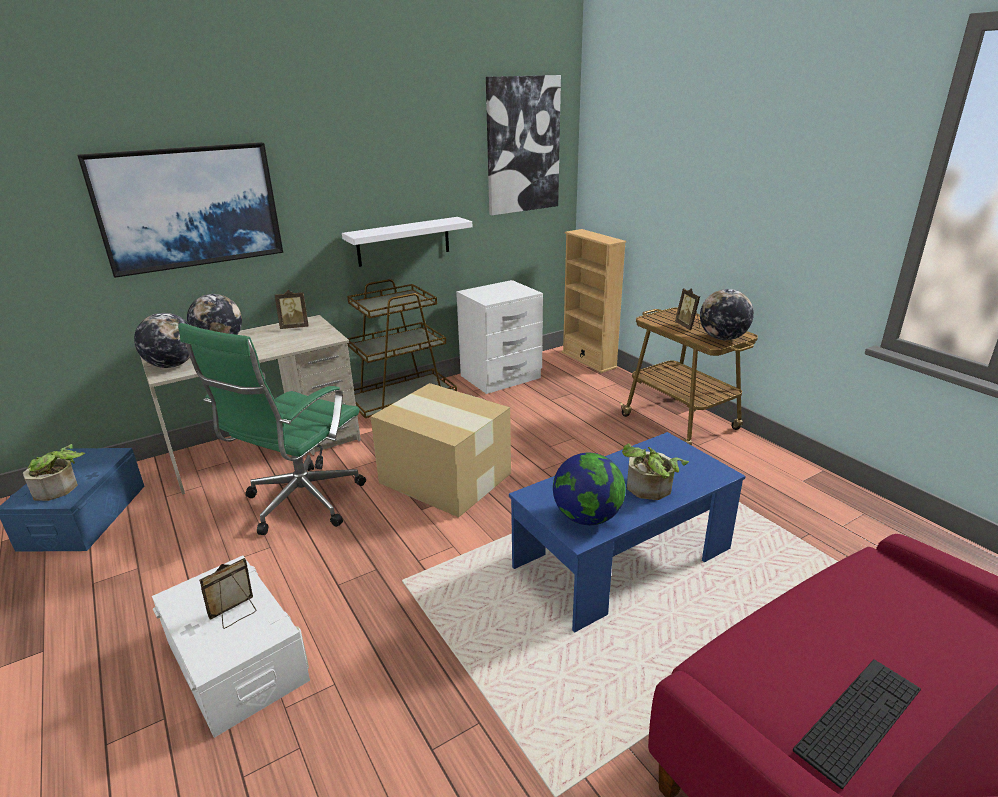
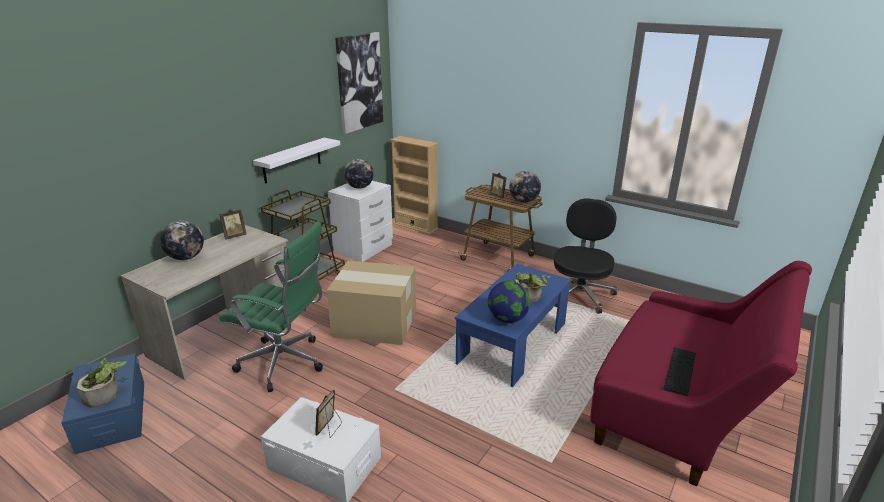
camera: 25 degrees left, 0 degrees up
(172, 365) = (167, 281): globe -> globe (359, 187)
(189, 207) = (150, 156): picture -> none
(300, 504) = (285, 363): green office chair -> green office chair turned 75 degrees counterclockwise
(786, 505) = (579, 294): none -> black office chair

